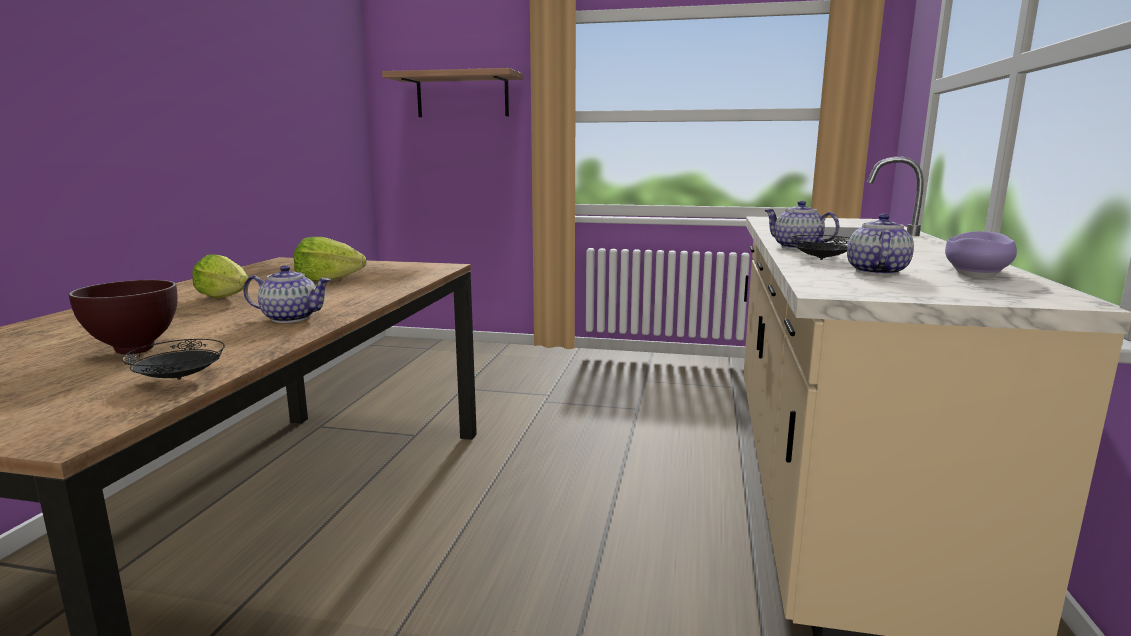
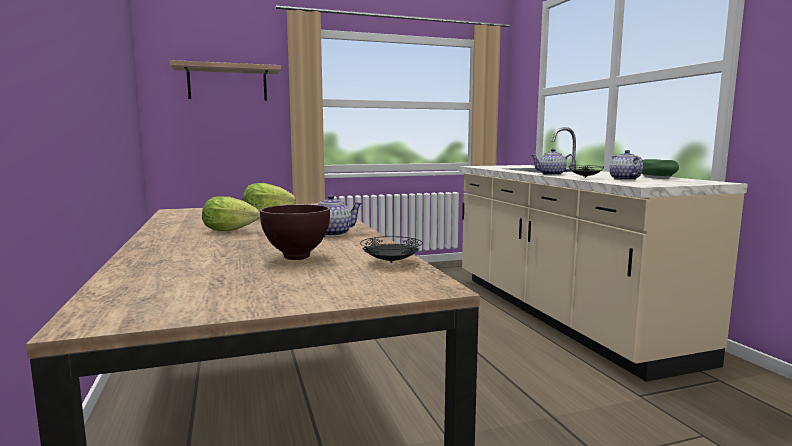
camera: 30 degrees left, 5 degrees down
(976, 272) = (657, 177): purple bowl -> green bowl

